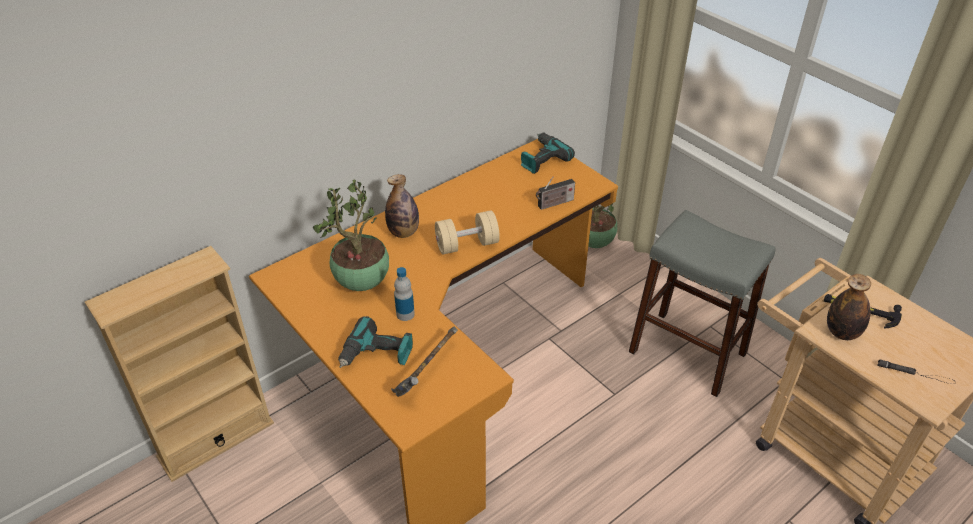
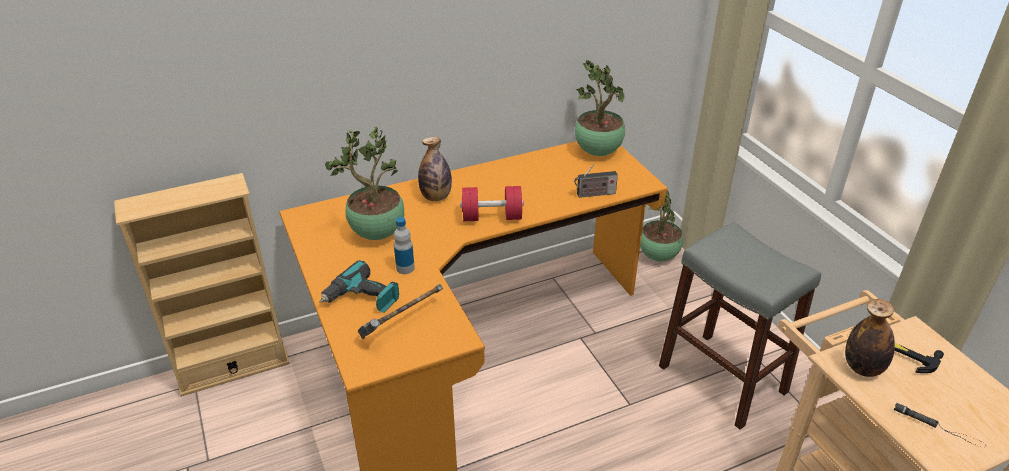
camera: 15 degrees right, 5 degrees down
(467, 244) = (492, 217): beige dumbbell -> red dumbbell
(541, 158) = (599, 153): power drill -> potted plant

